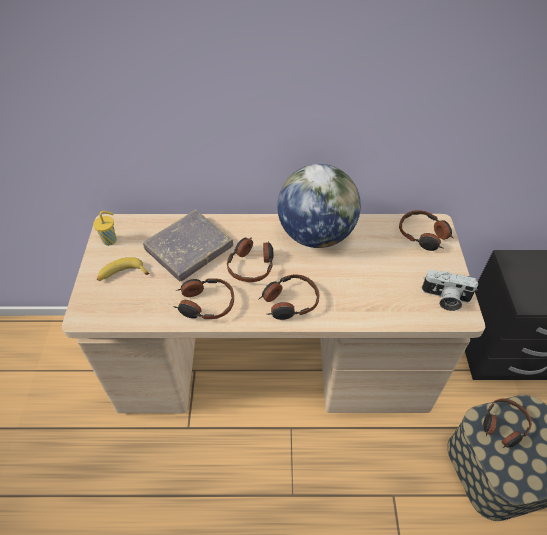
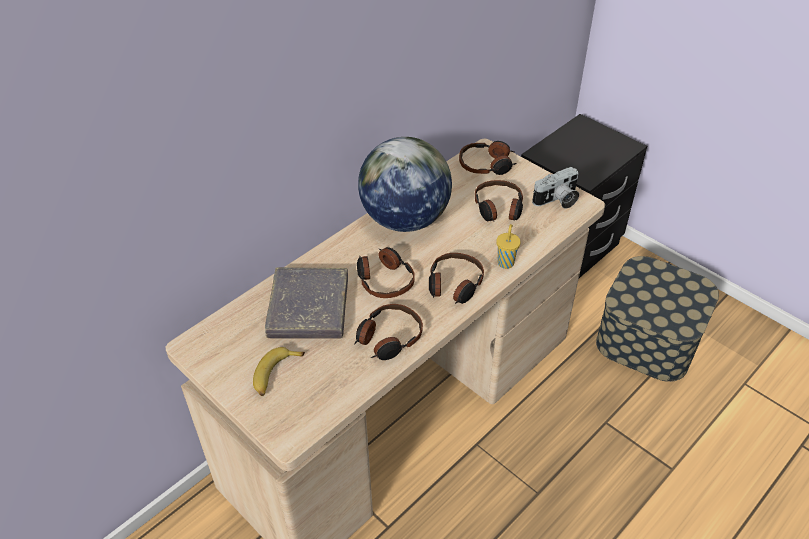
camera: 45 degrees left, 5 degrees down
(110, 240) = (217, 357): yellow cup -> yellow cup (506, 262)
(503, 426) = (638, 293): headphones -> headphones (498, 208)

